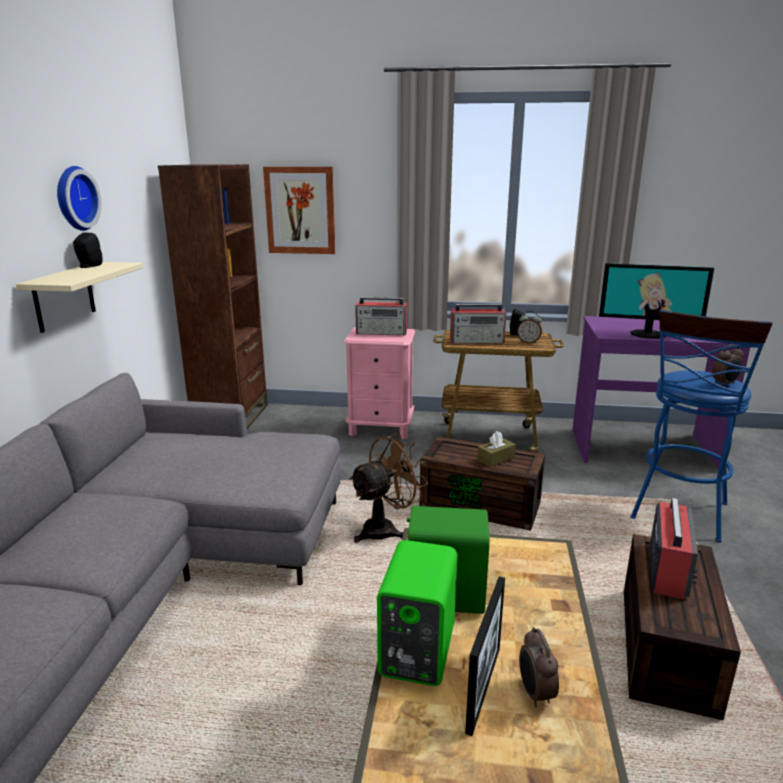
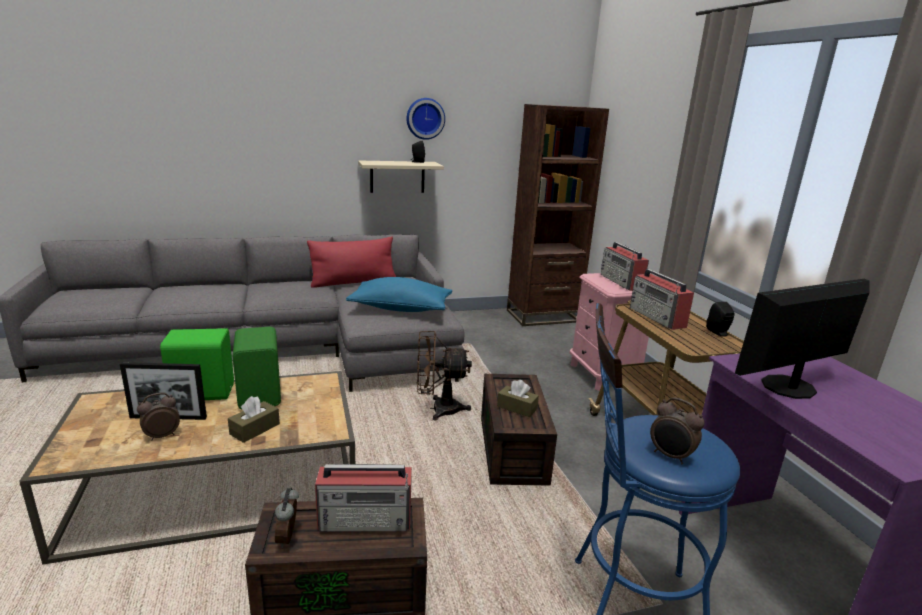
camera: 65 degrees right, 0 degrees up
(123, 473) = (353, 283): none -> red pillow
(266, 455) = (400, 308): none -> blue pillow
(300, 210) = (632, 154): picture -> none
(386, 529) = (438, 409): brown fan -> brown fan turned 150 degrees clockwise
(528, 342) = (698, 341): alarm clock -> alarm clock (289, 537)
(534, 606) = (255, 429): none -> brown tissue box
(648, 334) = (789, 387): monitor -> monitor turned 75 degrees clockwise

